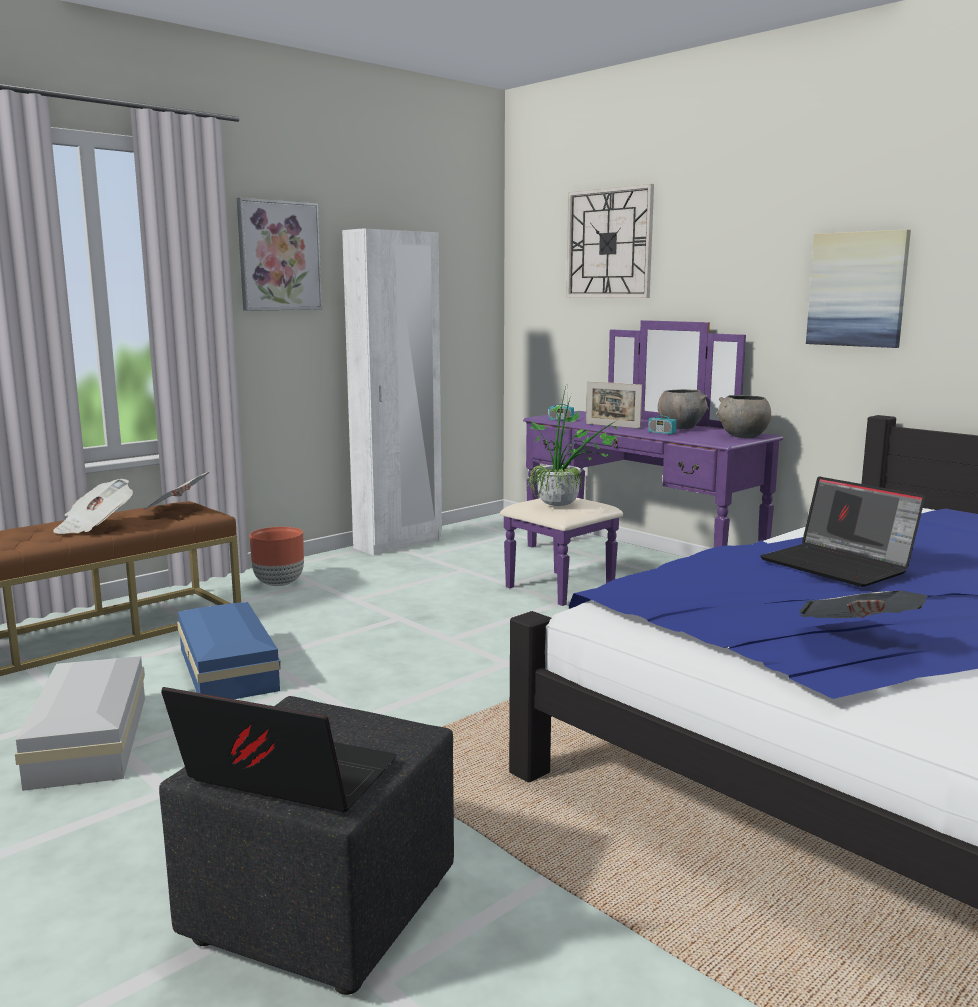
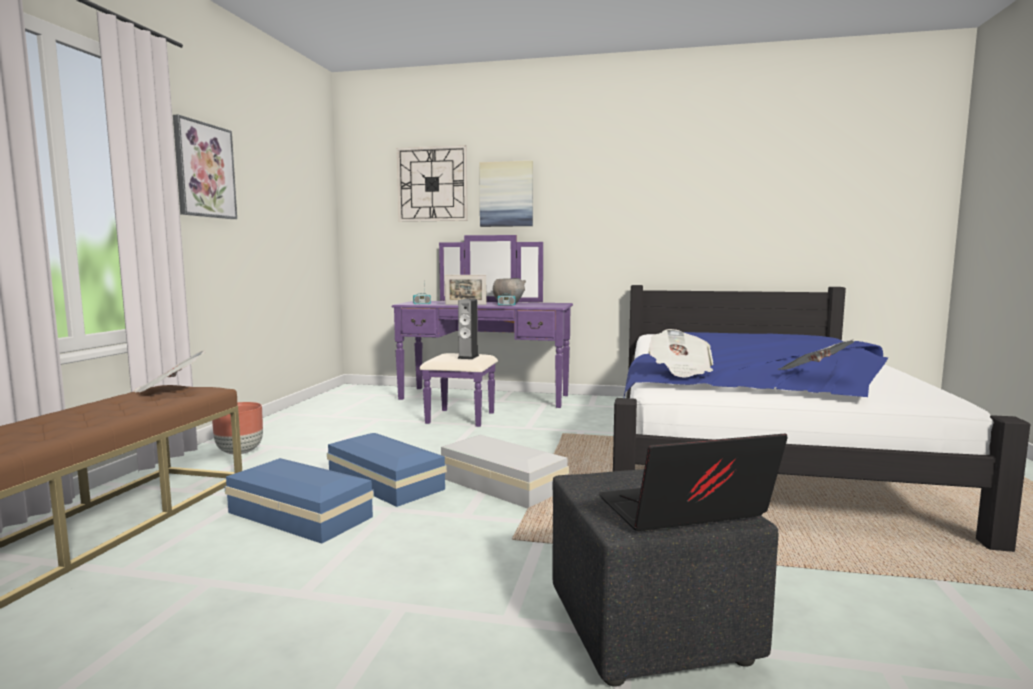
camera: 35 degrees left, 5 degrees down
(92, 738) = (259, 595): white storage box -> white storage box (502, 483)
(95, 527) = (111, 410): newspaper -> newspaper (680, 371)
(348, 655) = (385, 483): none -> blue storage box
(398, 544) = (298, 412): white wardrobe -> none
(566, 506) = (468, 357): potted plant -> speaker
(742, 436) = (555, 304): grey bowl -> none
(839, 565) = (721, 353): laptop -> none
(857, 289) = (612, 213): picture -> picture (506, 194)

